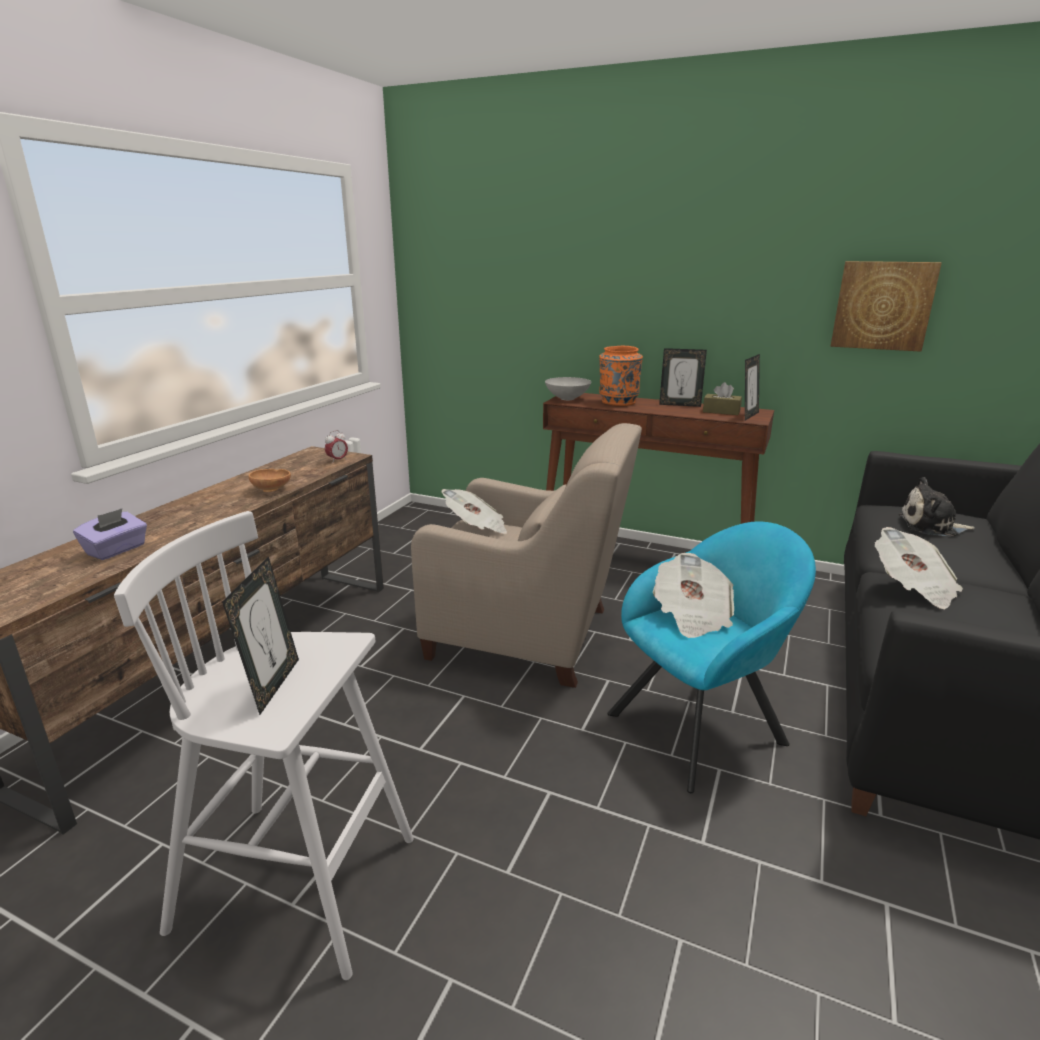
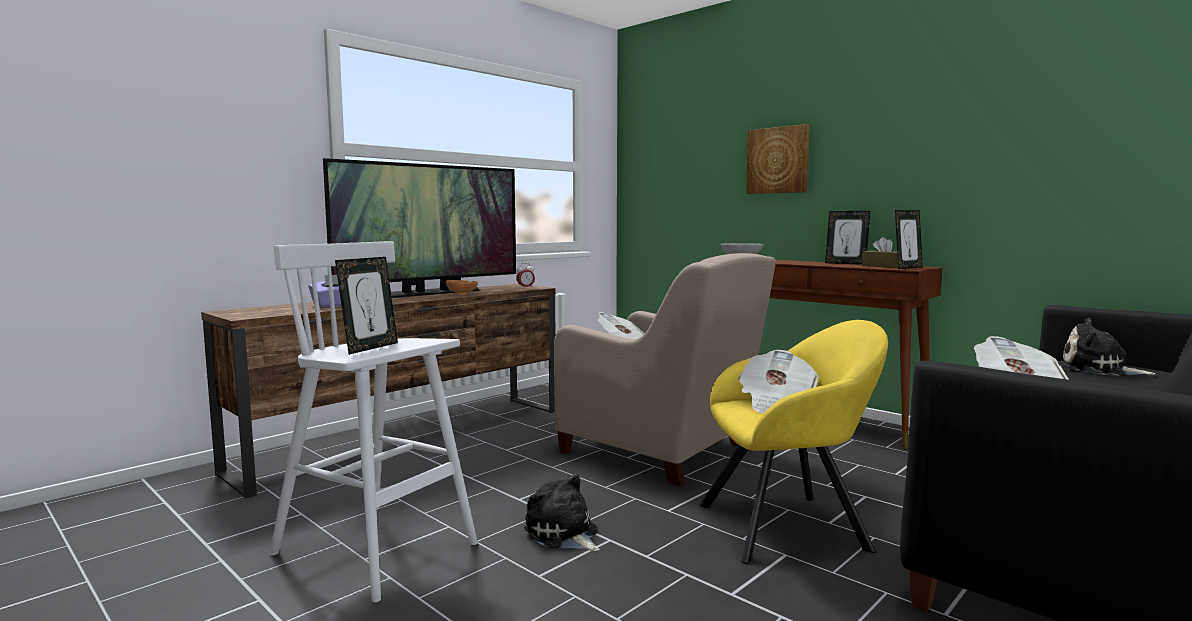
camera: 20 degrees right, 15 degrees down
(226, 490) = (430, 293): none -> television
(497, 796) = (563, 534): none -> plush toy
(618, 402) = (786, 261): orange vase -> none
(703, 725) = (790, 526): turquoise armchair -> yellow armchair
(883, 305) = (1047, 158): picture -> picture (778, 160)

